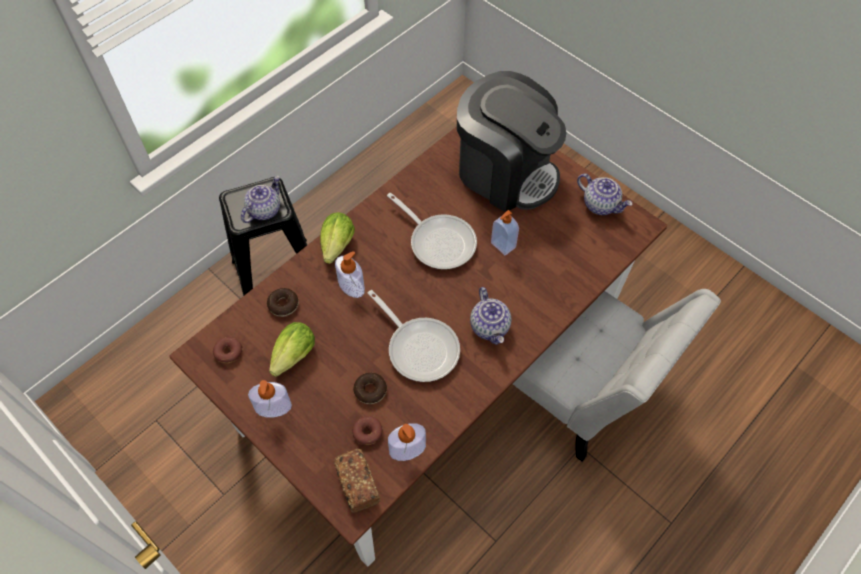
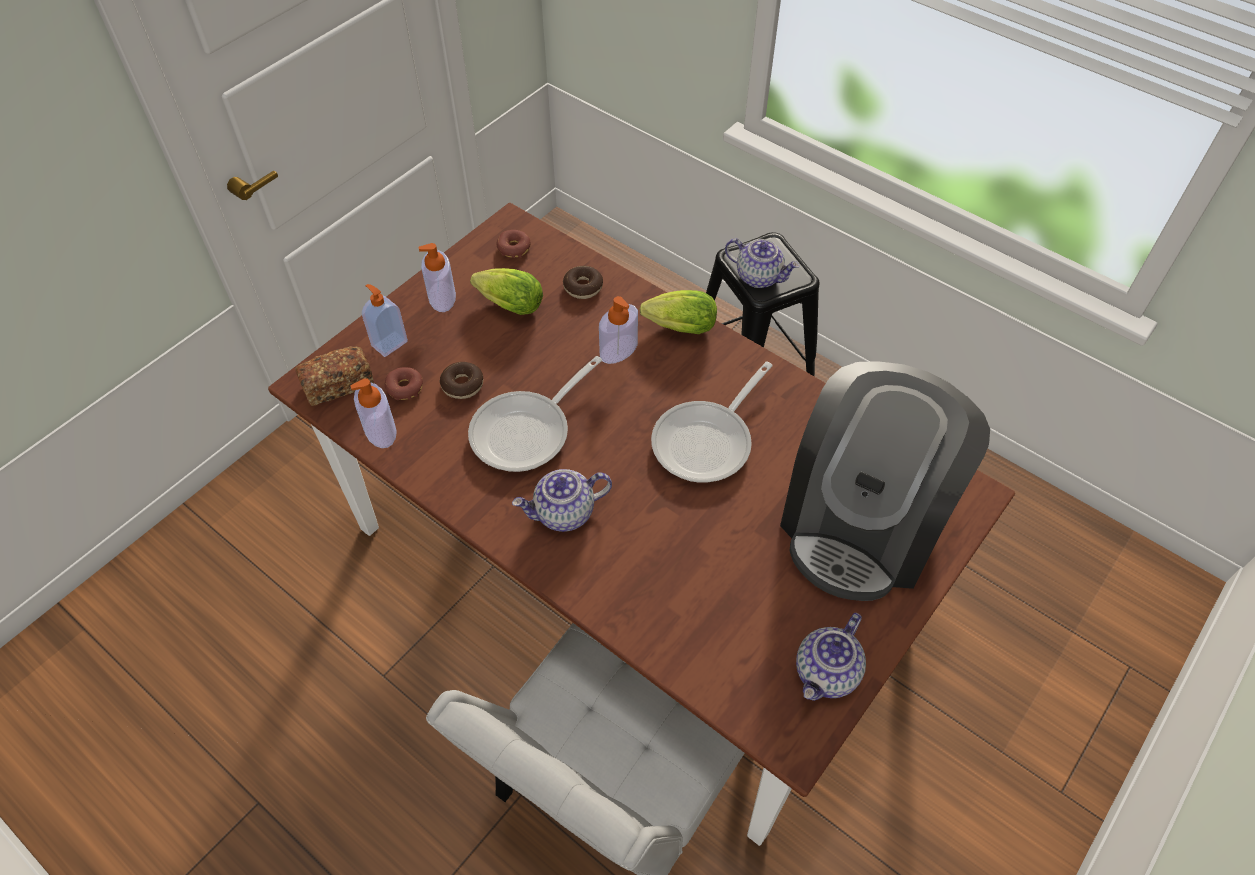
camera: 85 degrees right, 5 degrees down
(502, 246) = (712, 524): soap dispenser -> soap dispenser (389, 343)

